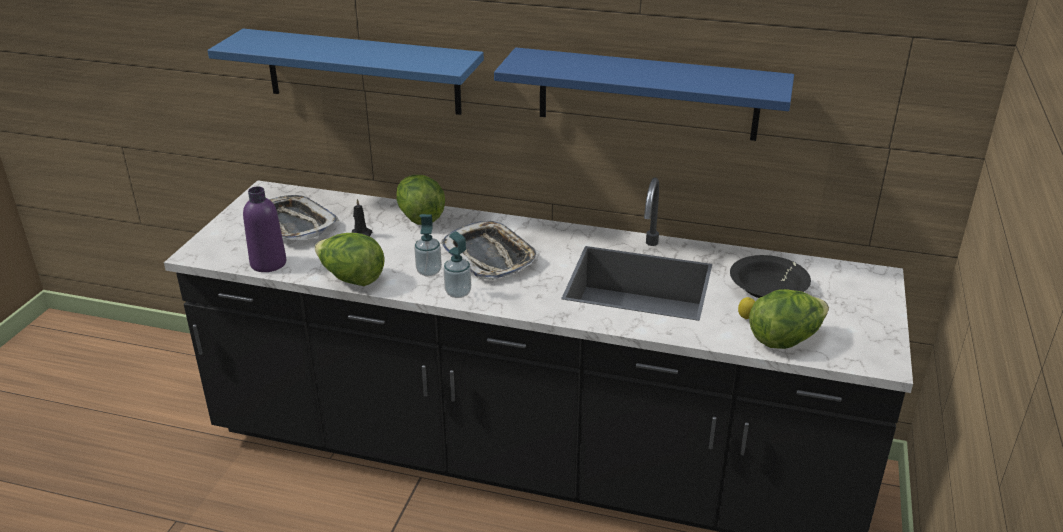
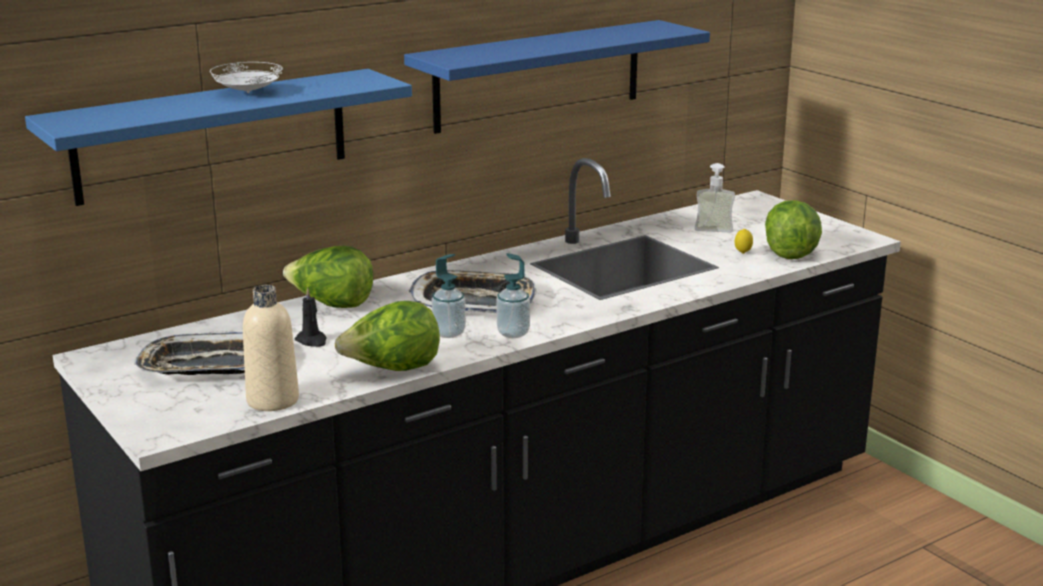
camera: 50 degrees left, 10 degrees down
(268, 263) = (273, 400): purple bottle -> beige bottle
(365, 49) = (247, 93): none -> white plate
(768, 288) = (713, 232): black bowl -> soap dispenser

